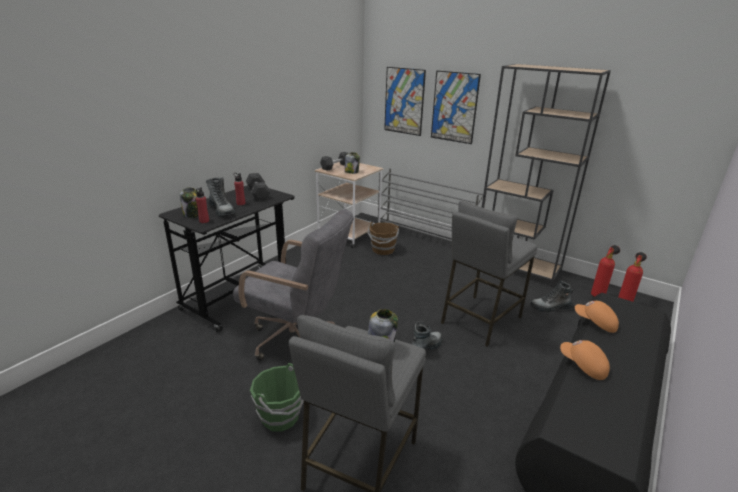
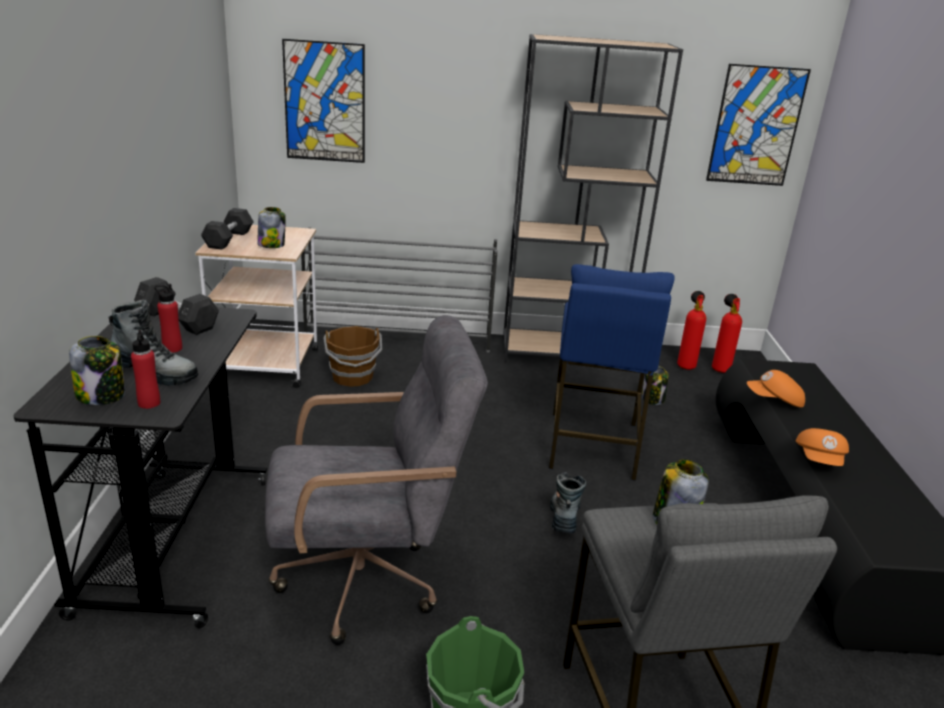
camera: 35 degrees left, 0 degrees up
(454, 107) = (425, 108): picture -> picture (756, 126)
(480, 320) = (592, 445): grey stool -> blue stool
(550, 307) = (653, 399): boot -> jar
(582, 366) = (819, 460): orange cap -> orange cap turned 90 degrees counterclockwise

